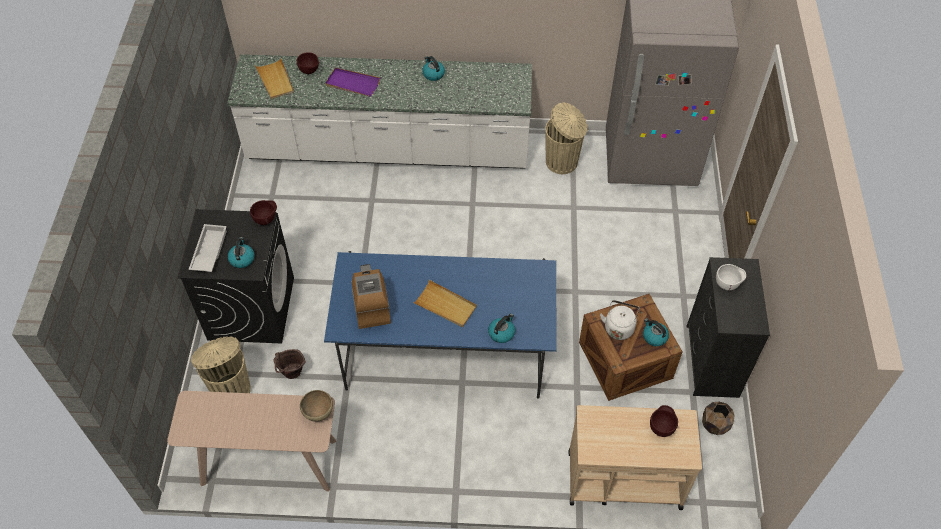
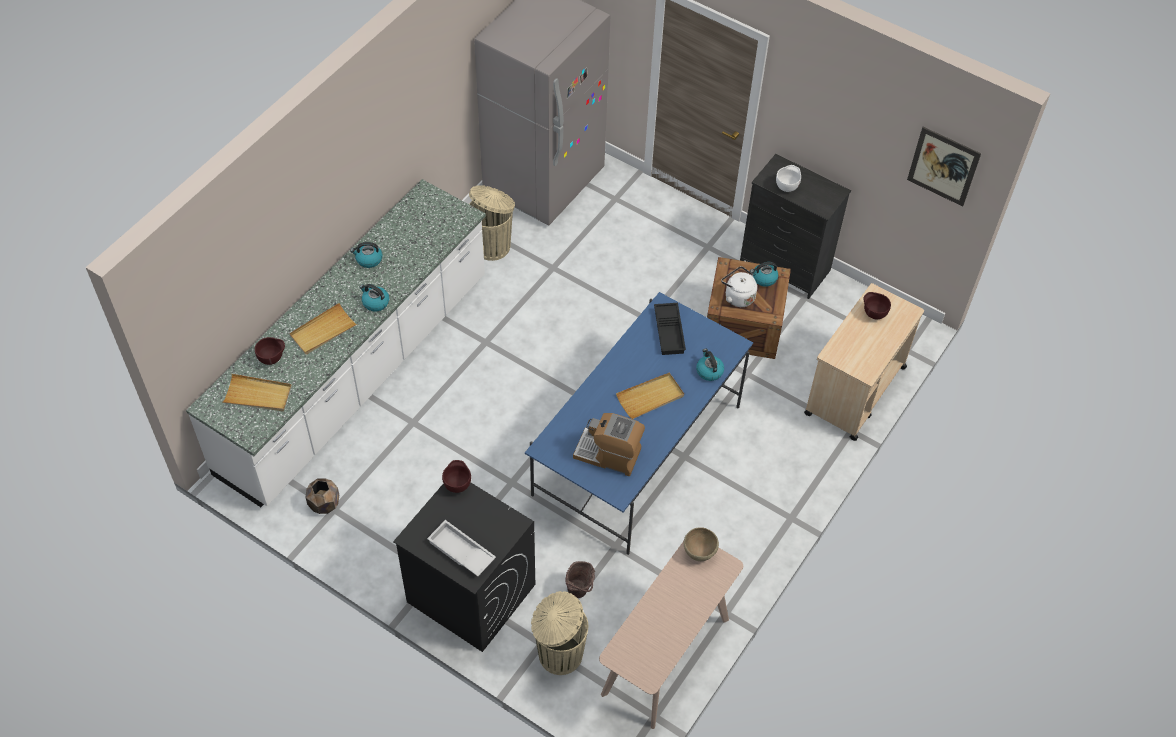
camera: 60 degrees left, 0 degrees up
(242, 259) = (492, 527): kettle -> kettle (375, 302)
(352, 84) = (323, 331): purple tray -> beige tray
(521, 287) = (670, 332): none -> black tray
(715, 424) = (844, 300): brown planter -> brown planter (324, 503)
(811, 368) = (943, 166): none -> picture

